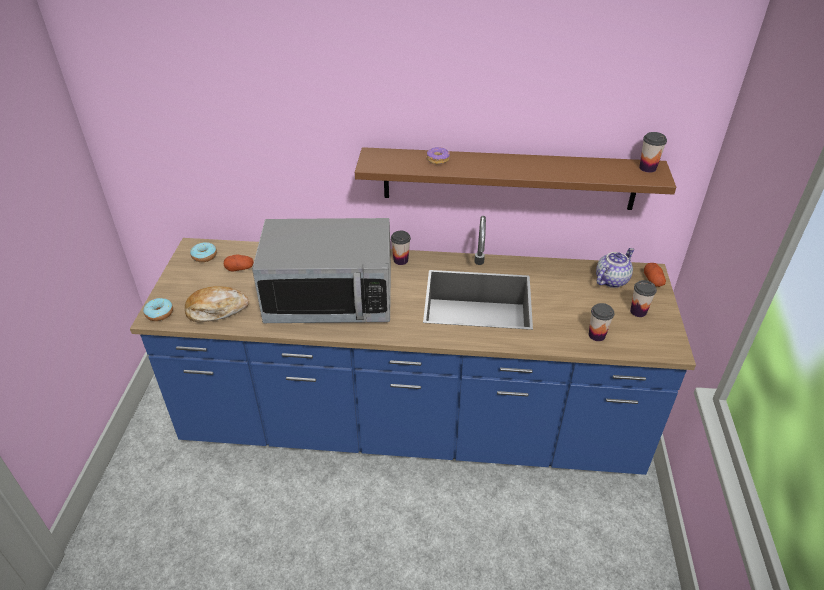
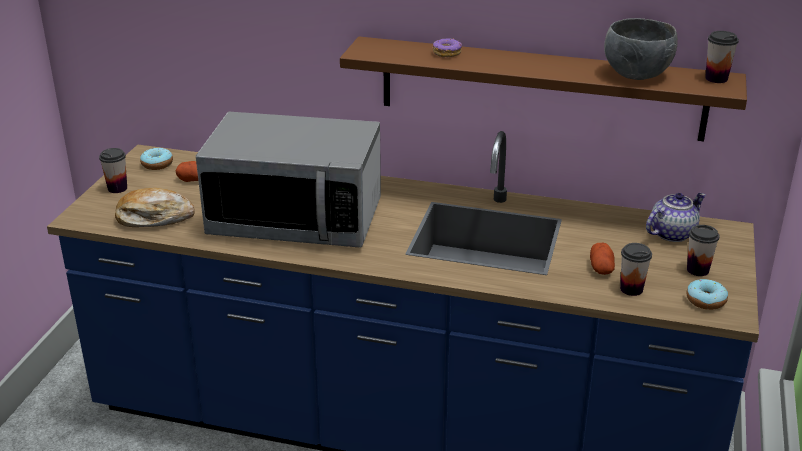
camera: 10 degrees right, 10 degrees down
(159, 313) = (86, 215): donut -> donut (705, 301)
(400, 260) = (398, 189): cup -> cup (117, 188)
(588, 169) = (636, 74): none -> grey bowl
(653, 280) = (730, 239): potato -> potato (601, 268)

